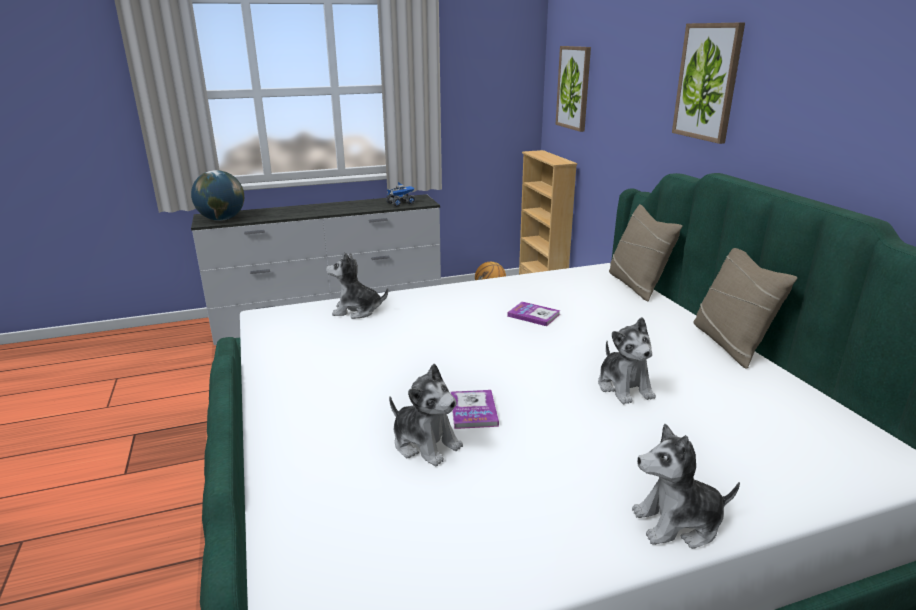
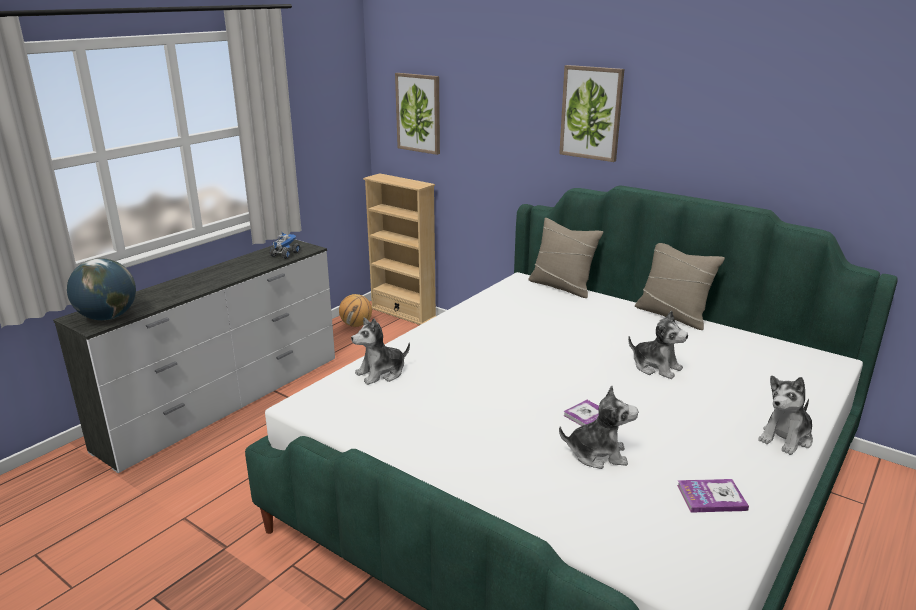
camera: 35 degrees left, 0 degrees up
(533, 315) = (527, 332): book -> book (711, 497)

